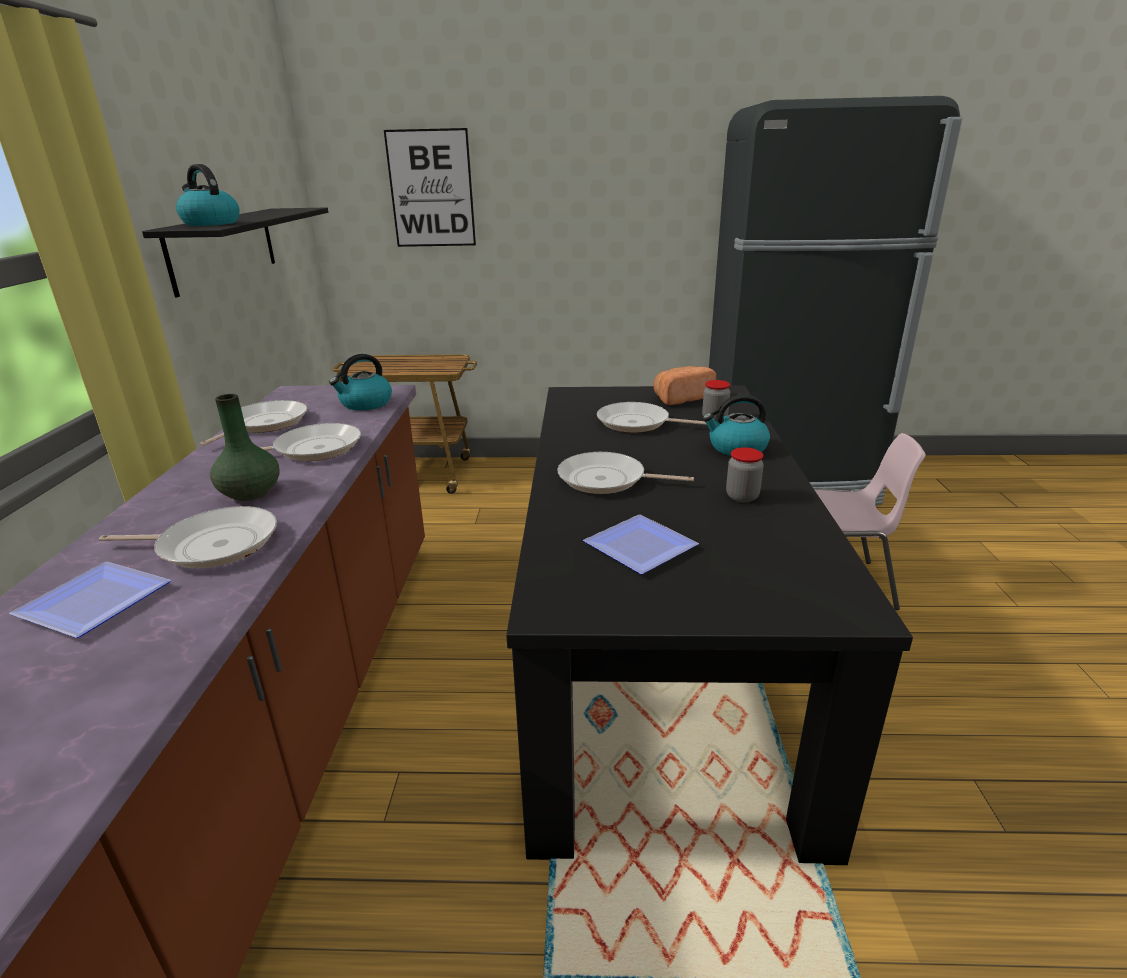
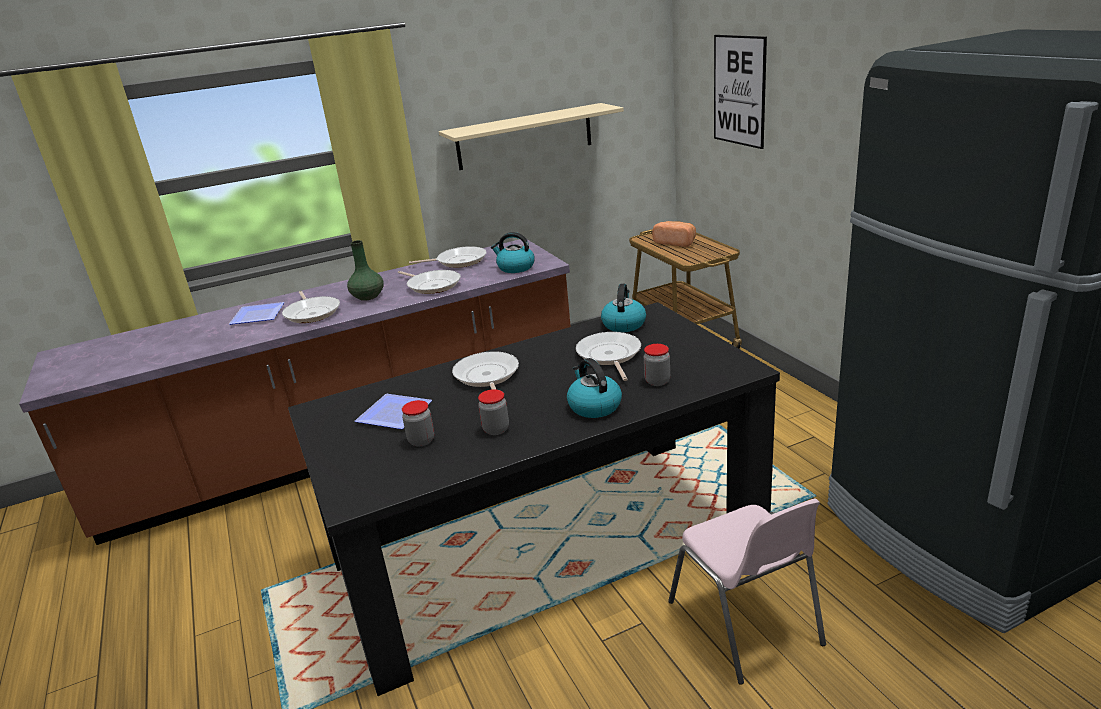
camera: 65 degrees right, 0 degrees up
(210, 223) = (481, 127): kettle -> kettle (623, 324)
(224, 248) = (525, 136): black shelf -> beige shelf
(681, 398) = (696, 355): bread -> bread (676, 242)
(730, 540) = (421, 440): none -> jar

